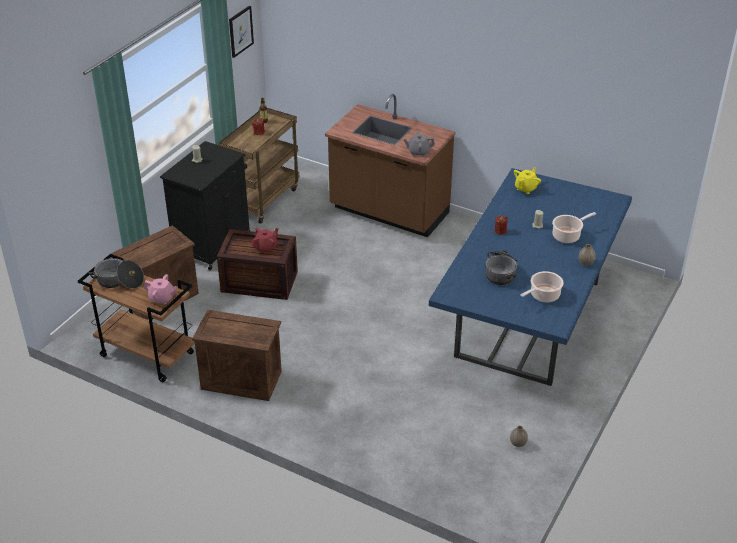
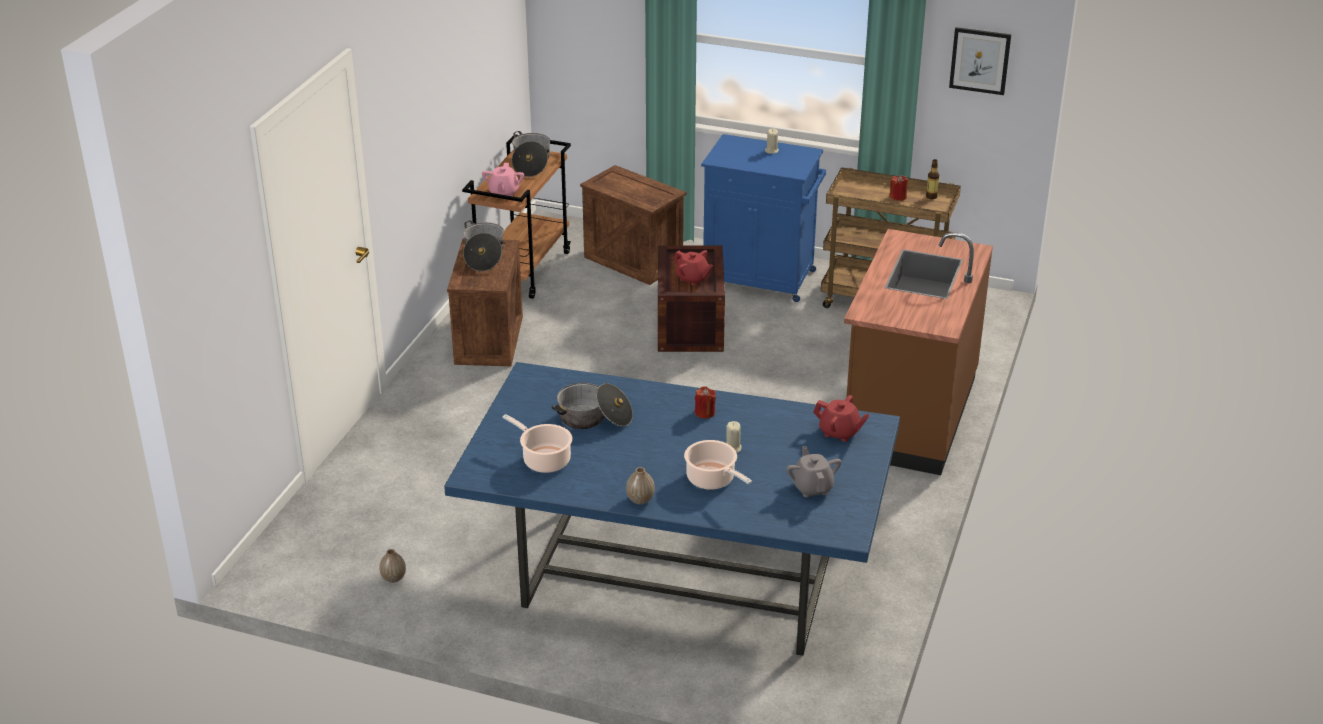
camera: 80 degrees right, 5 degrees down
(213, 244) = (760, 278): black cabinet -> blue cabinet
(224, 328) = (484, 255): none -> cooking pot
(418, 152) = (873, 309): grey teapot -> grey teapot (812, 487)
(526, 188) = (839, 432): yellow teapot -> red teapot

